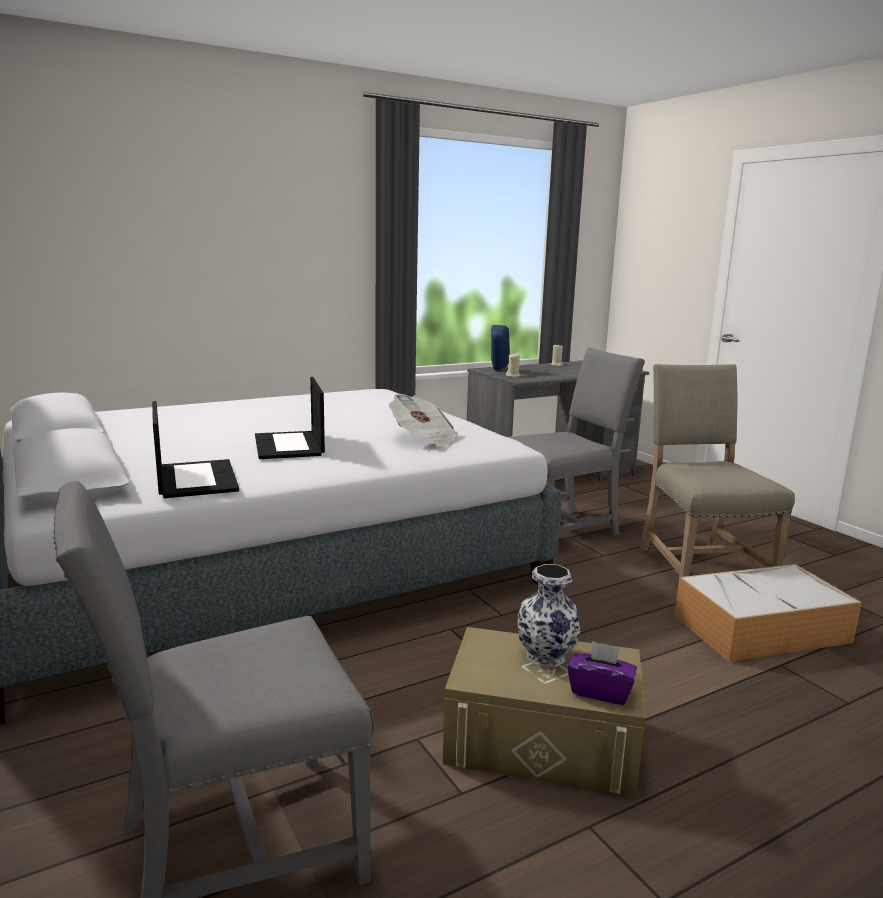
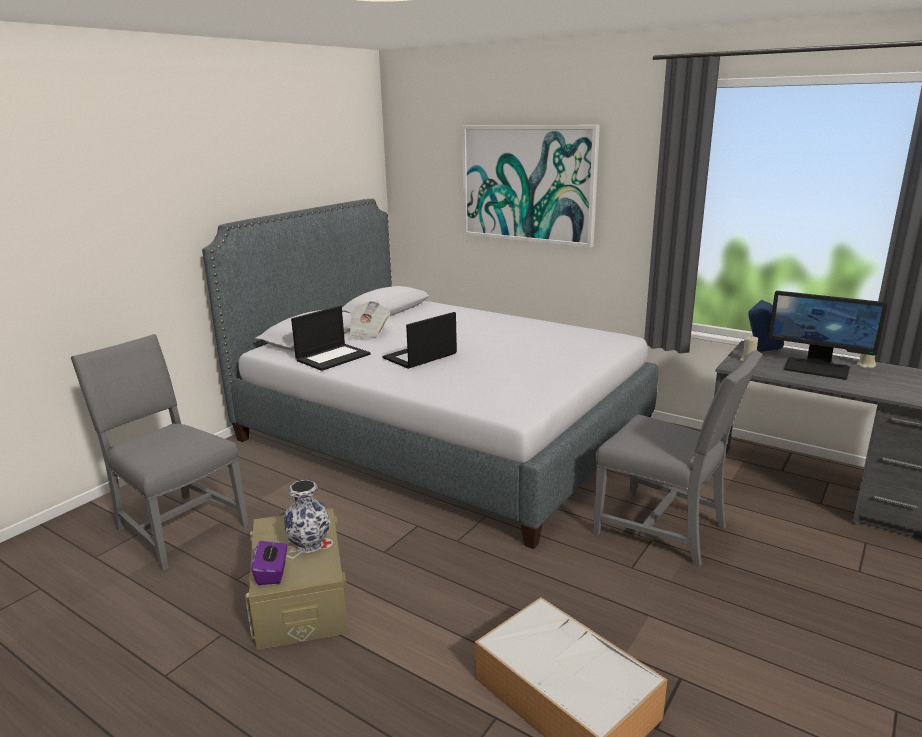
camera: 65 degrees right, 5 degrees up
(207, 230) = (528, 184): none -> picture
(423, 438) = (486, 382): newspaper -> newspaper (366, 333)
(549, 371) = (817, 368): none -> monitor
(699, 567) = (679, 635): beige chair -> none

